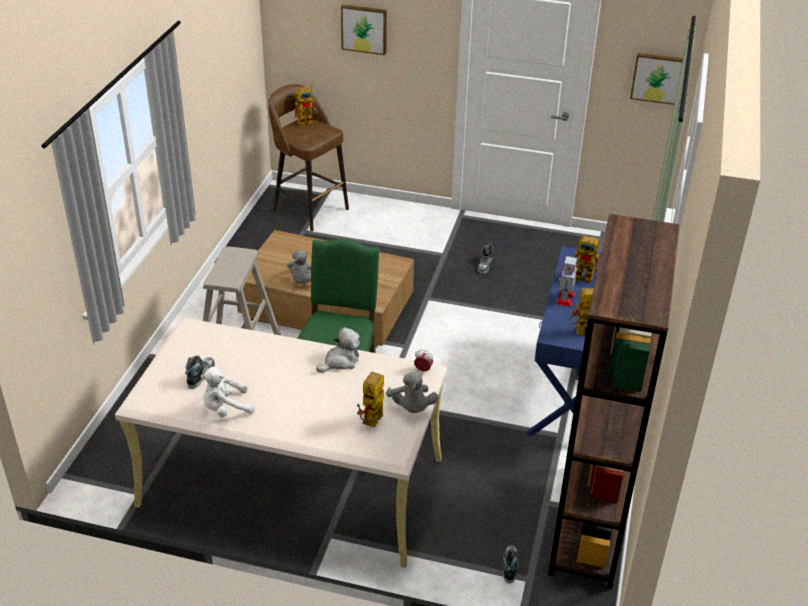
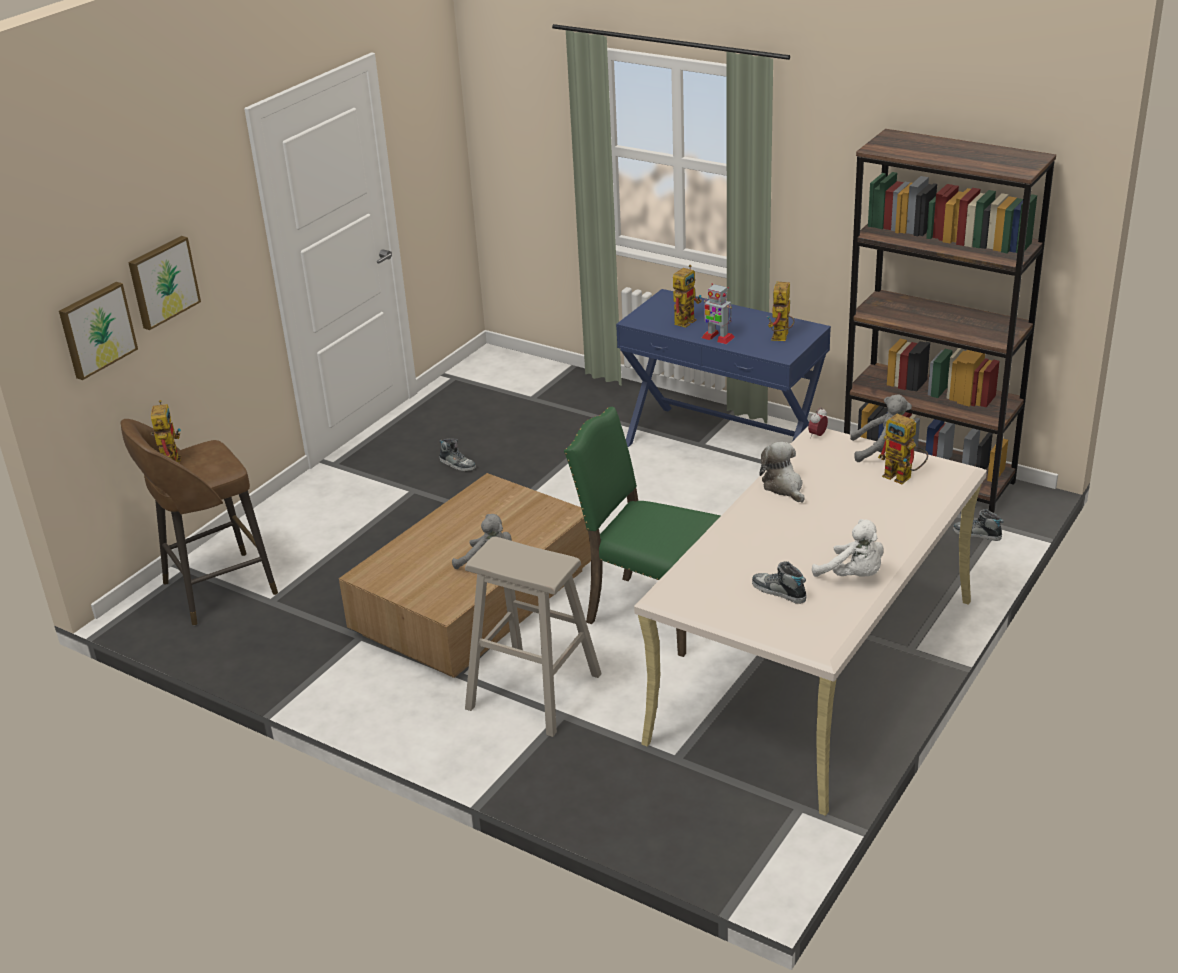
camera: 70 degrees left, 5 degrees down
(226, 409) = (853, 576): white plush toy -> white plush toy turned 45 degrees counterclockwise
(658, 78) = (441, 152): picture -> picture (96, 329)

